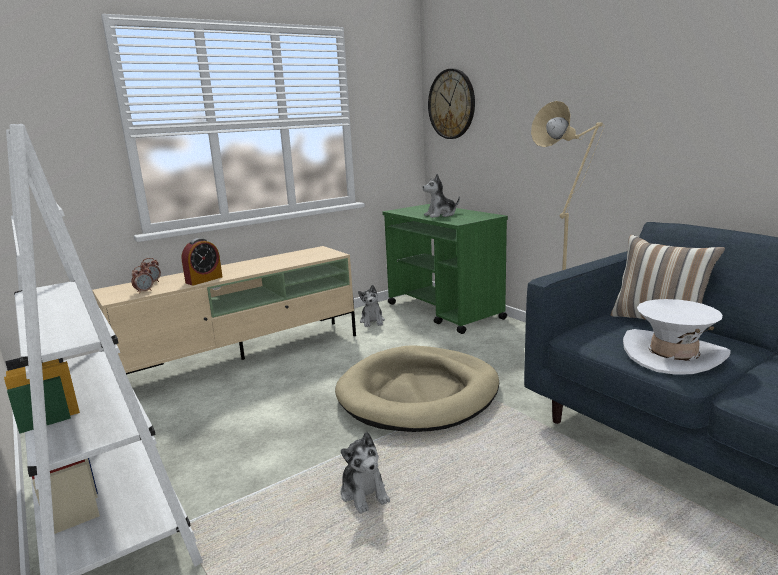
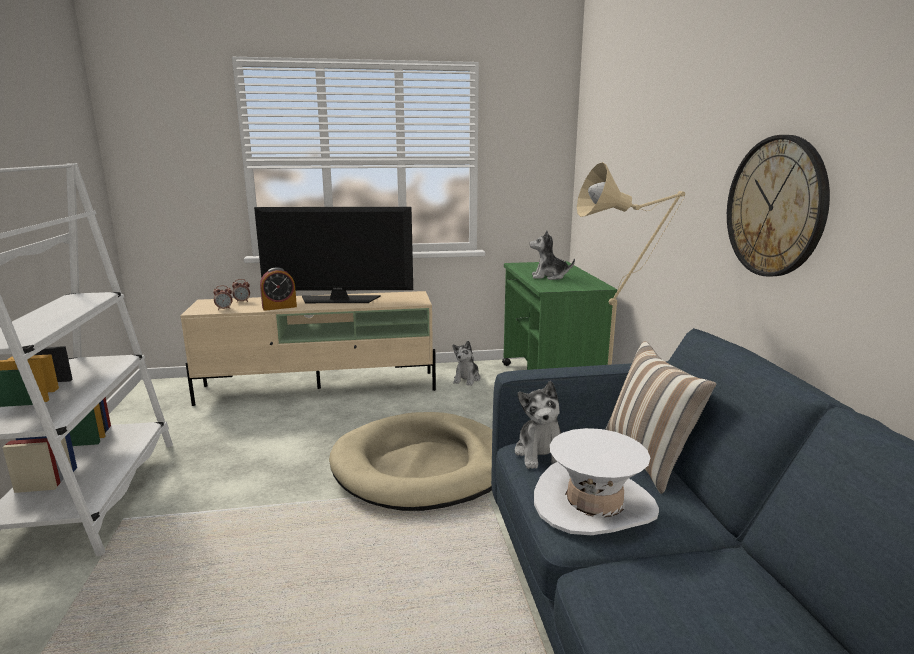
camera: 25 degrees right, 0 degrees up
(254, 264) = (339, 299): none -> television
(364, 493) = (269, 546): plush toy -> plush toy (540, 454)
(451, 104) = (593, 150): wall clock -> wall clock (775, 207)

